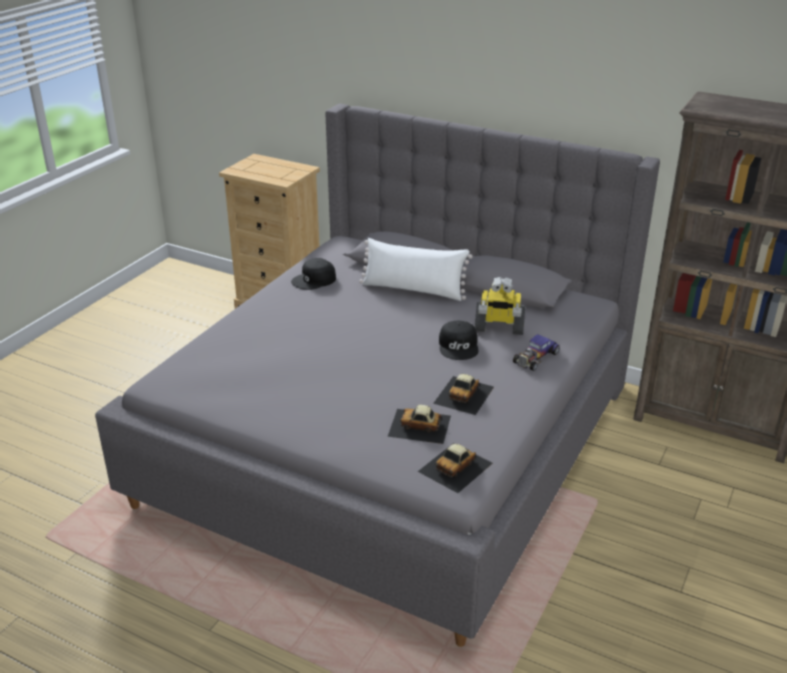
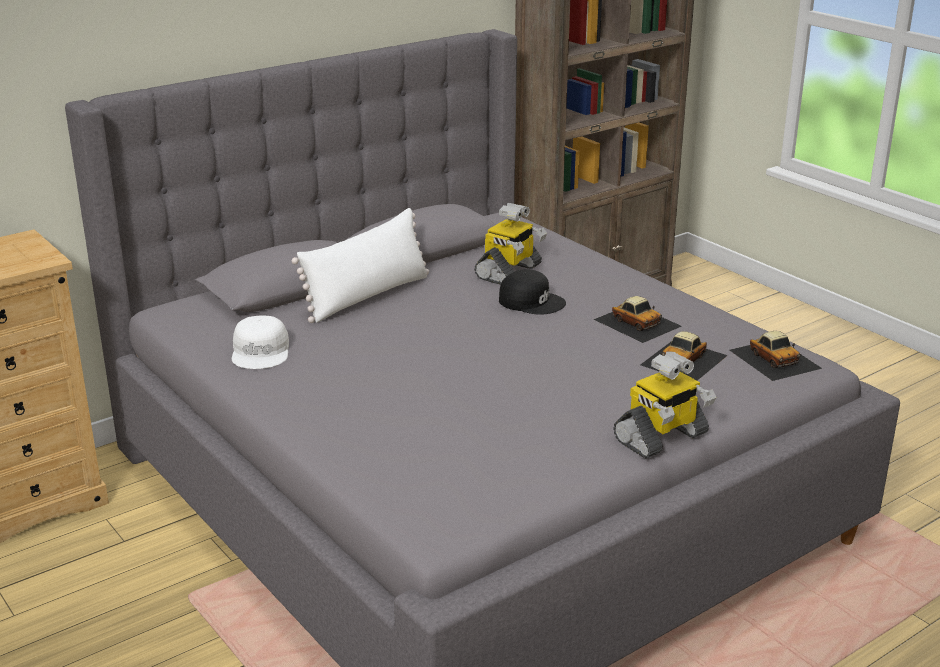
camera: 65 degrees left, 5 degrees down
(299, 437) = (661, 438): none -> toy robot
(314, 280) = (262, 352): black cap -> white cap
(535, 357) = (590, 270): toy car -> none

